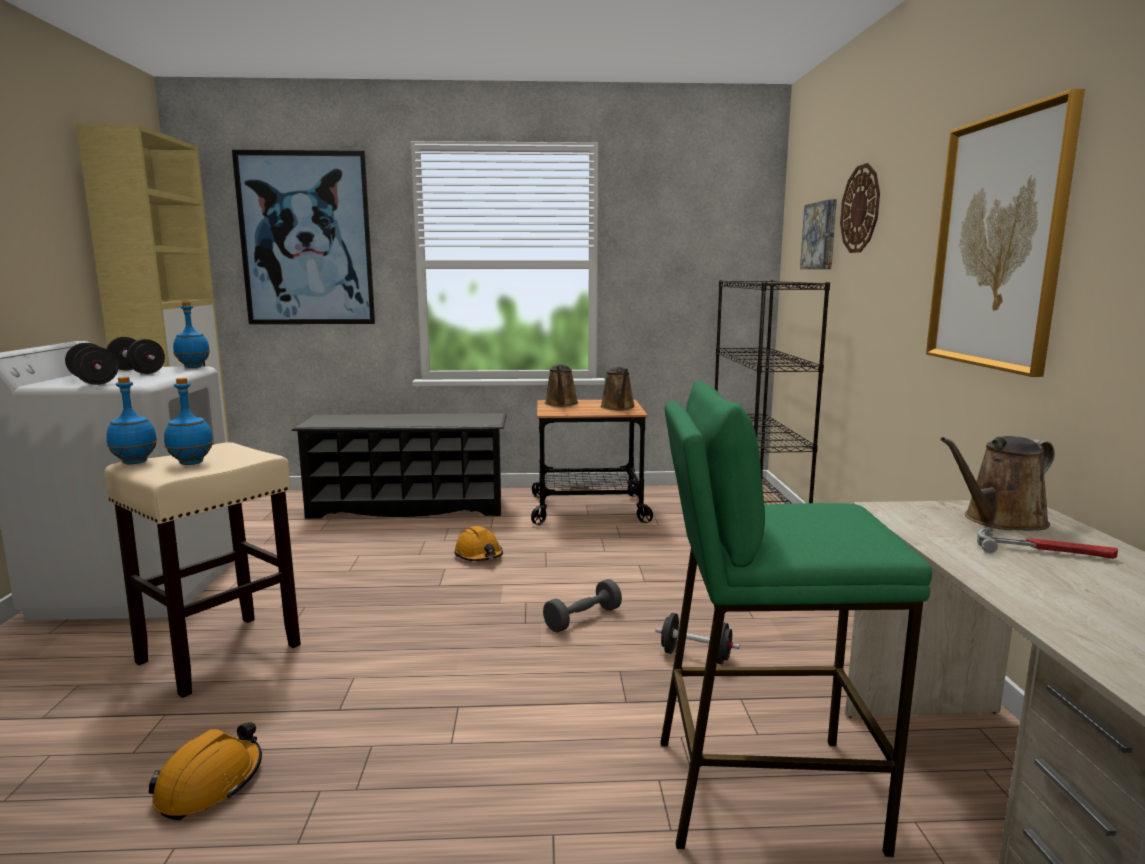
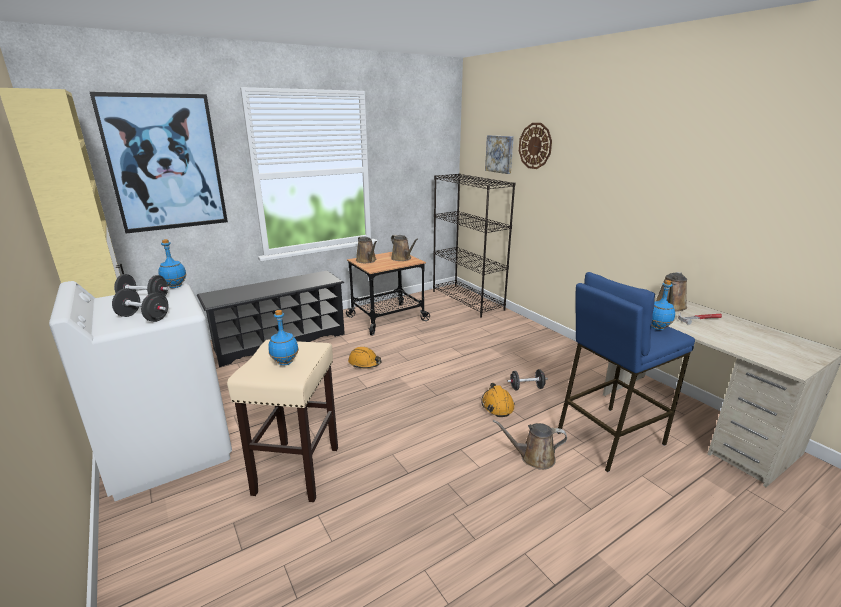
camera: 30 degrees left, 10 degrees up
(134, 462) = (247, 372): blue bottle -> blue bottle (657, 328)
(210, 784) = (398, 535): orange hard hat -> orange hard hat (497, 405)
(561, 765) = (533, 457): none -> brown watering can
(583, 619) = (460, 384): grey dumbbell -> none
(762, 790) = (609, 437): green stool -> blue stool
(998, 243) = (638, 181): picture -> none

